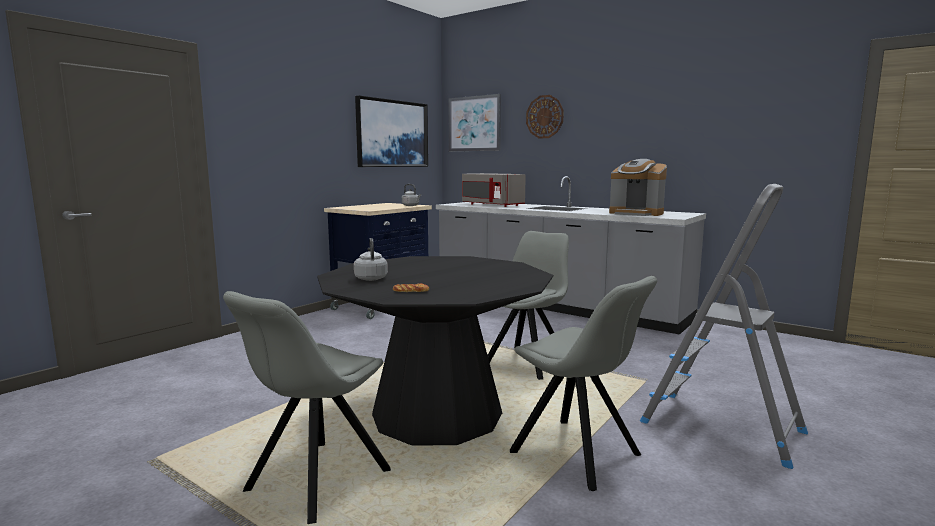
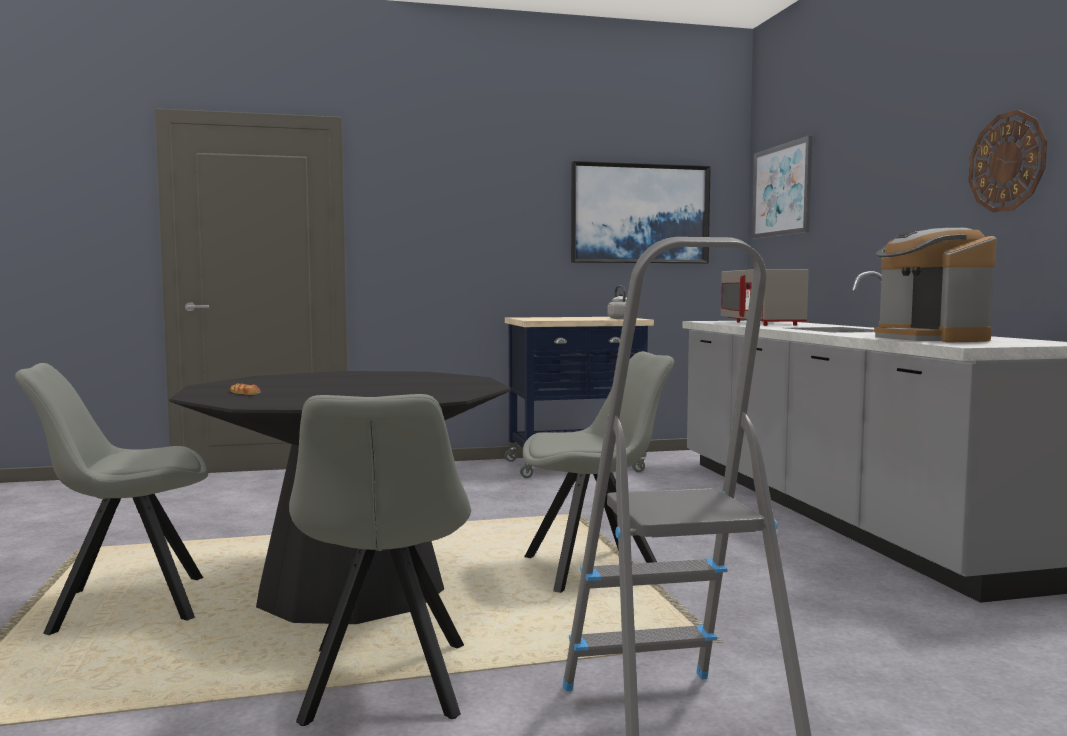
camera: 40 degrees right, 5 degrees down
(371, 278) = (277, 382): grey kettle -> none
(544, 117) = (864, 166): wall clock -> wall clock (1007, 162)

